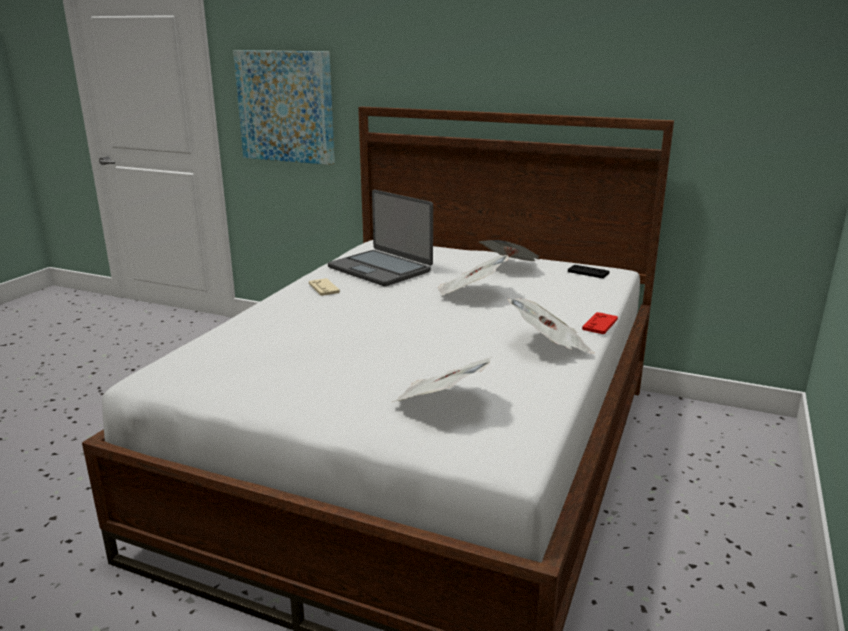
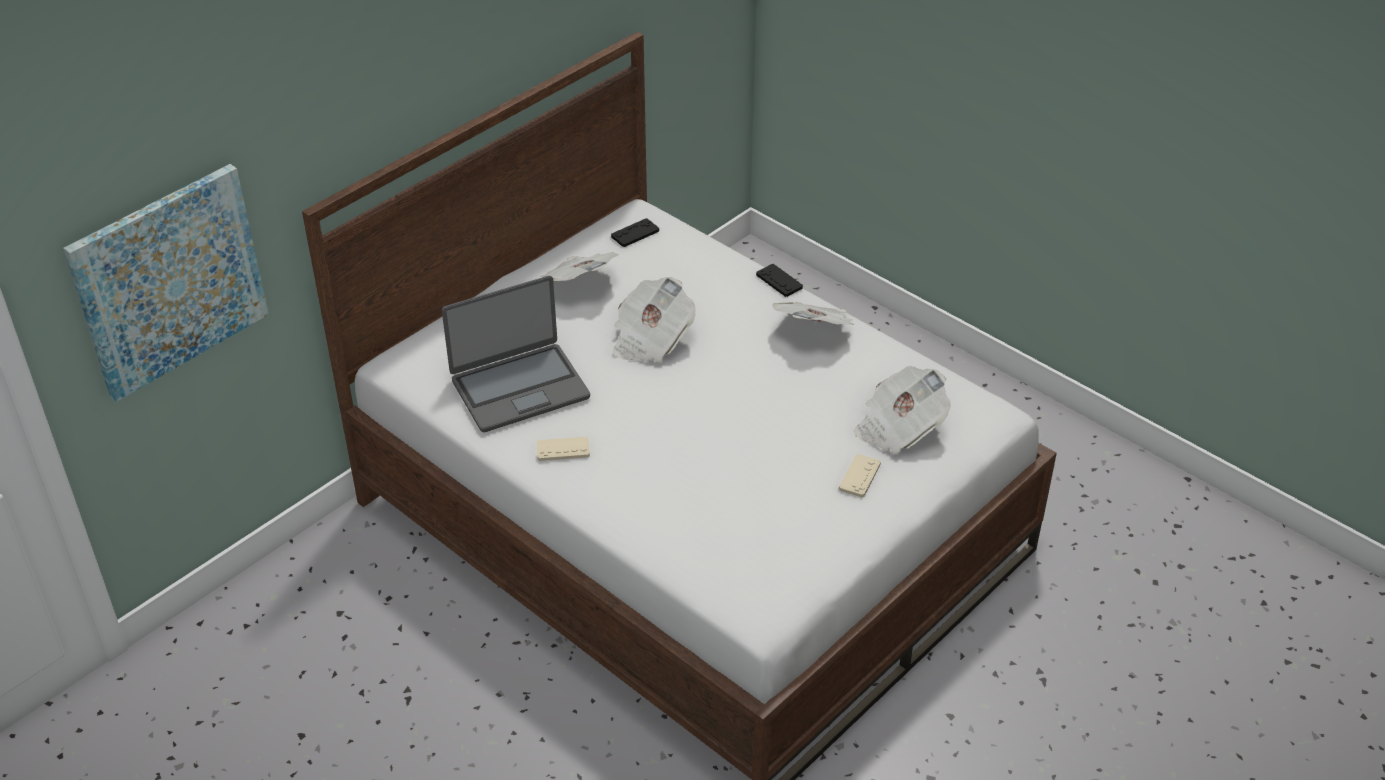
camera: 70 degrees left, 20 degrees up
(353, 393) = (859, 476): none -> beige game controller
(600, 324) = (779, 281): red game controller -> black game controller

